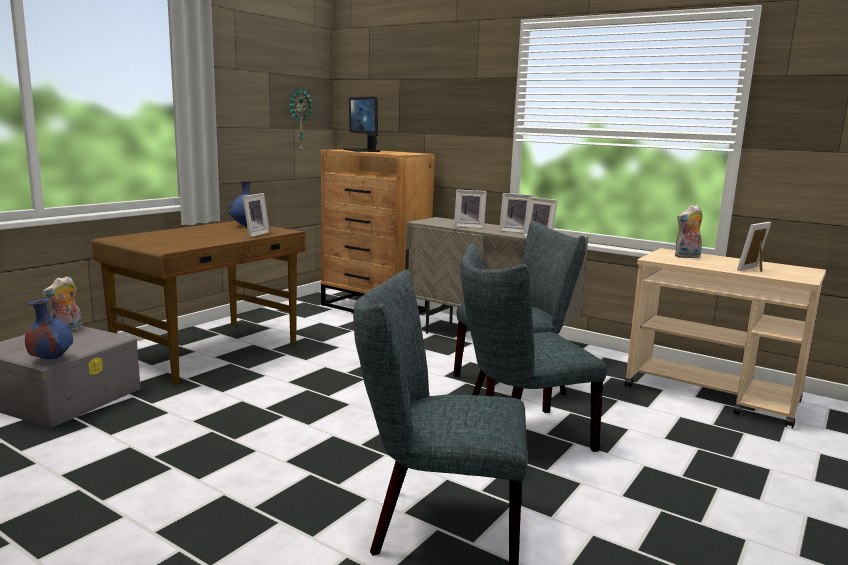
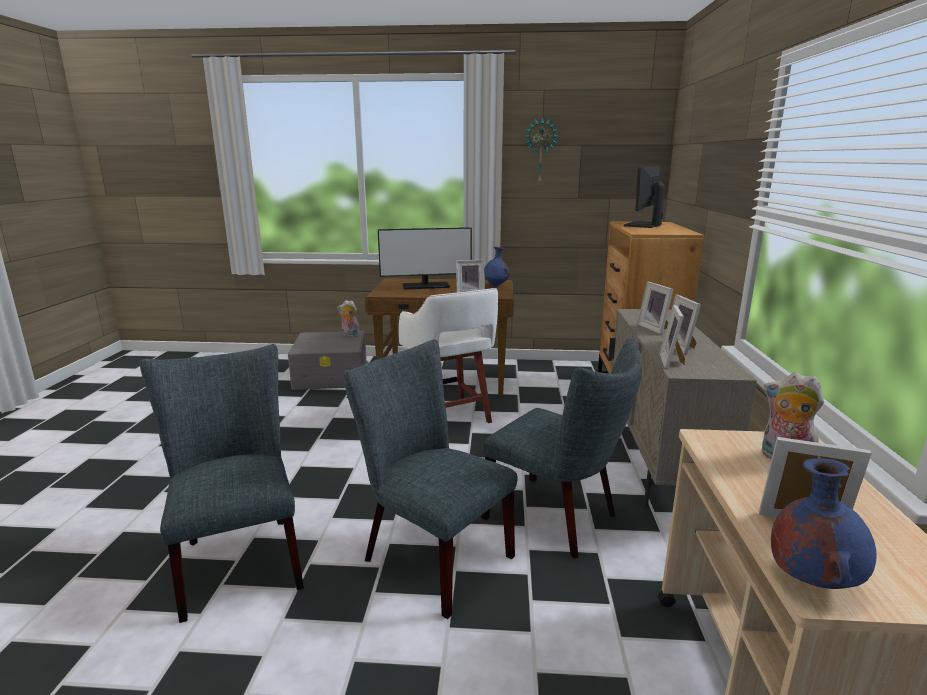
camera: 60 degrees right, 5 degrees up
(50, 359) = (301, 349): blue vase -> blue vase (811, 579)
(182, 236) = (426, 286): none -> monitor
(299, 120) = (615, 190): wall clock -> wall clock (540, 151)
(302, 372) = (449, 418): none -> white stool

